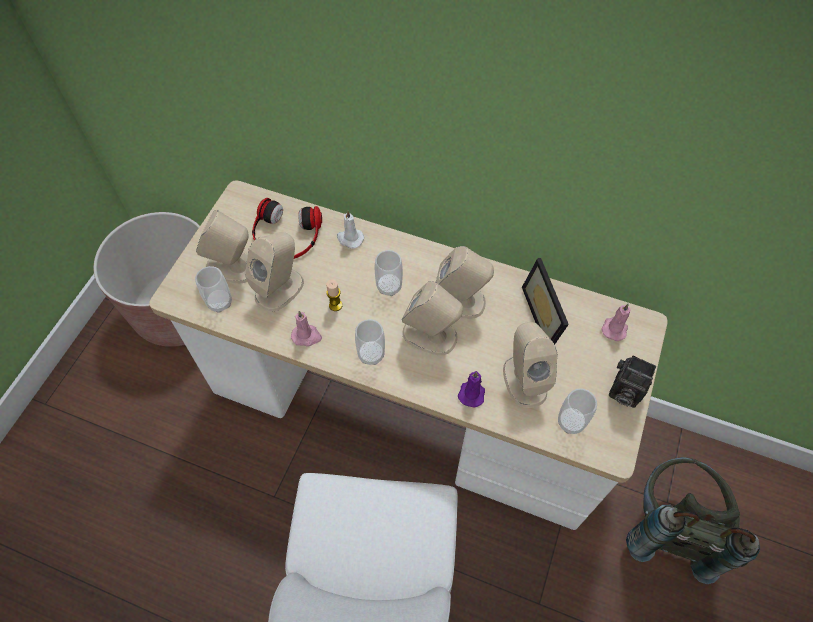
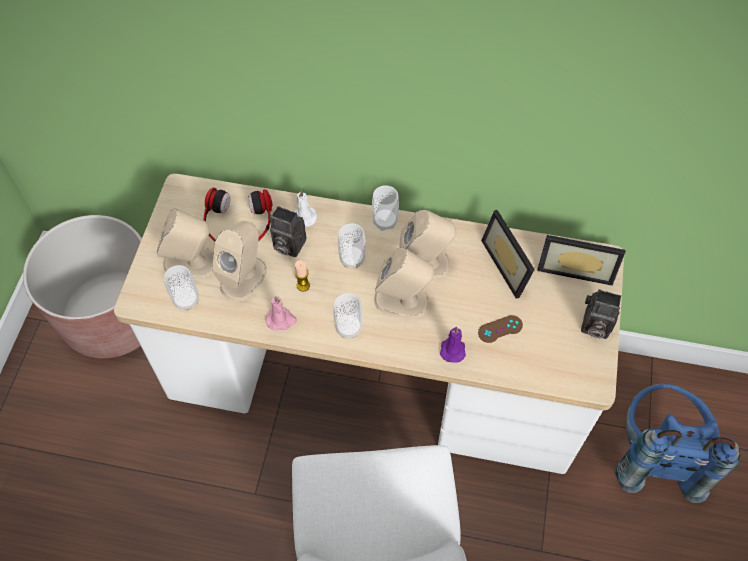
camera: 10 degrees left, 0 degrees up
(329, 263) = (287, 245): none -> camera
(524, 380) = (500, 329): beige speaker -> brown game controller
(571, 422) = (550, 361): cup -> cup (385, 221)
(614, 328) = (576, 266): pink candle -> picture frame
(669, 526) = (654, 455): grey backpack -> blue backpack

